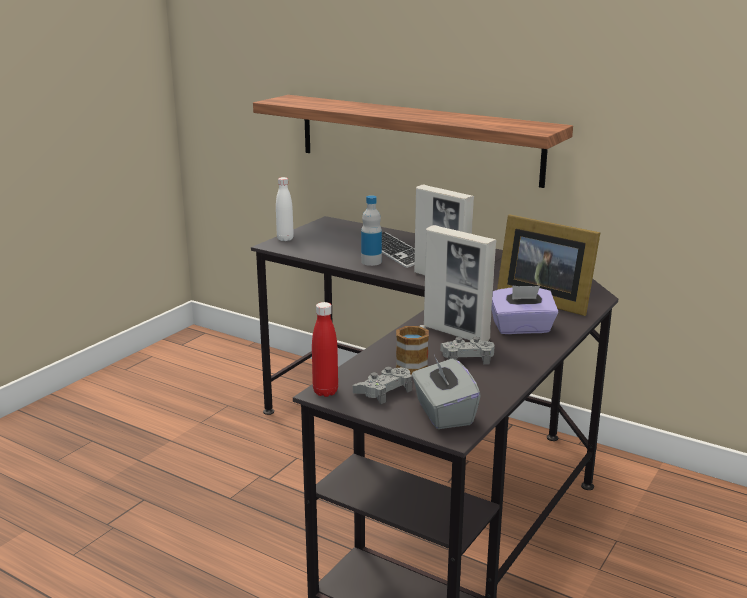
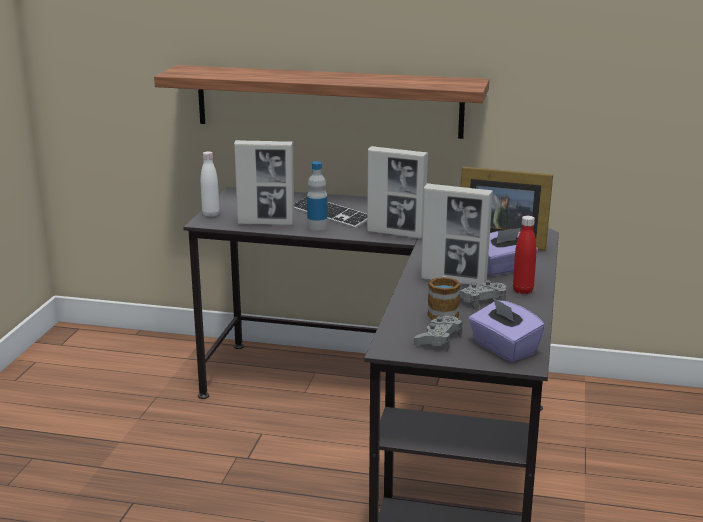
camera: 20 degrees left, 0 degrees up
(325, 392) = (389, 348): red bottle -> red bottle (523, 290)
(326, 253) = (266, 223): none -> picture frame
(443, 413) = (503, 348): grey tissue box -> purple tissue box

